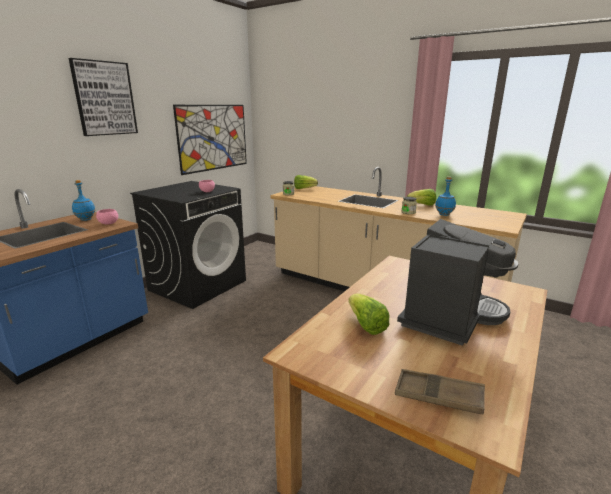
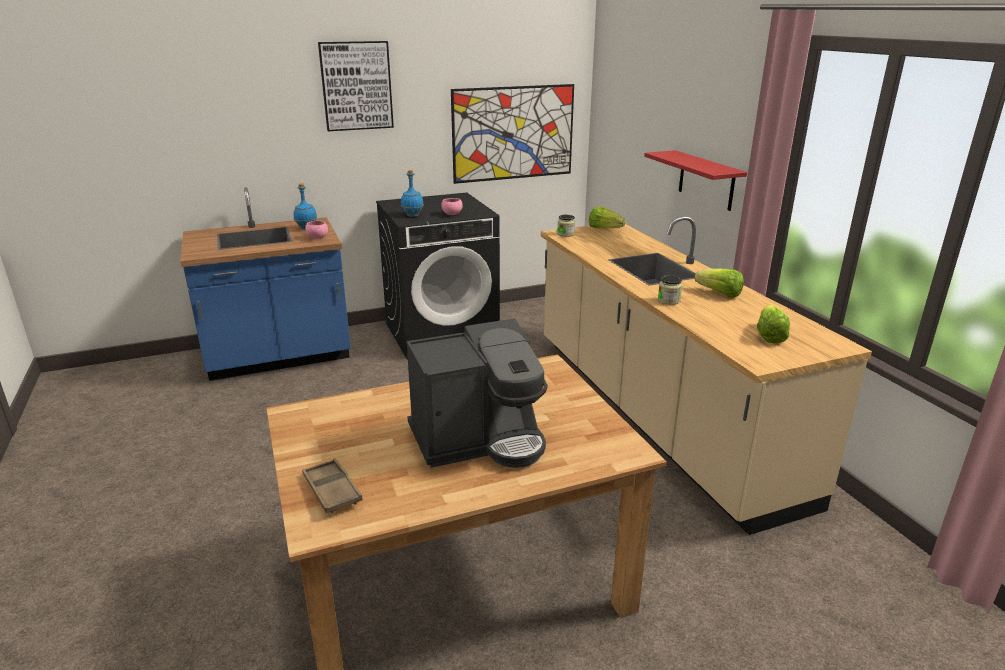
camera: 35 degrees right, 5 degrees up
(366, 325) = (385, 416): lettuce -> lettuce (769, 335)
(367, 148) = (706, 180): none -> red shelf
(444, 215) = (715, 317): blue bottle -> blue bottle (413, 215)

